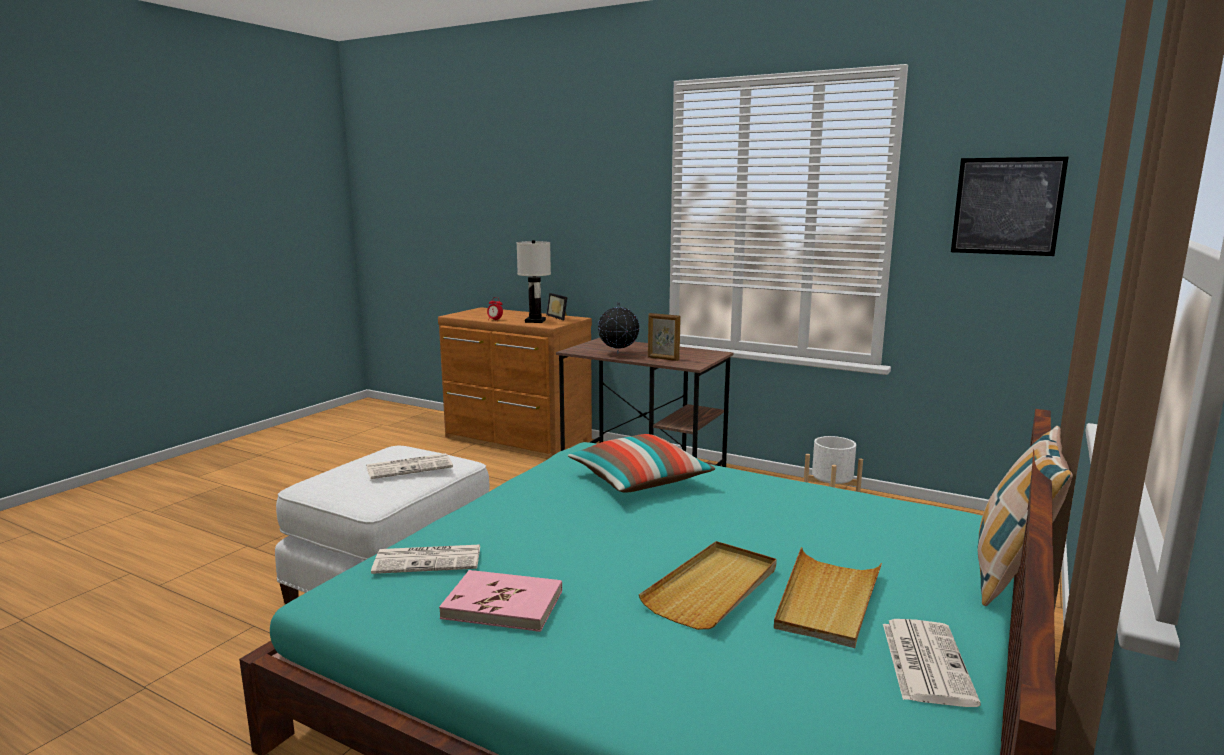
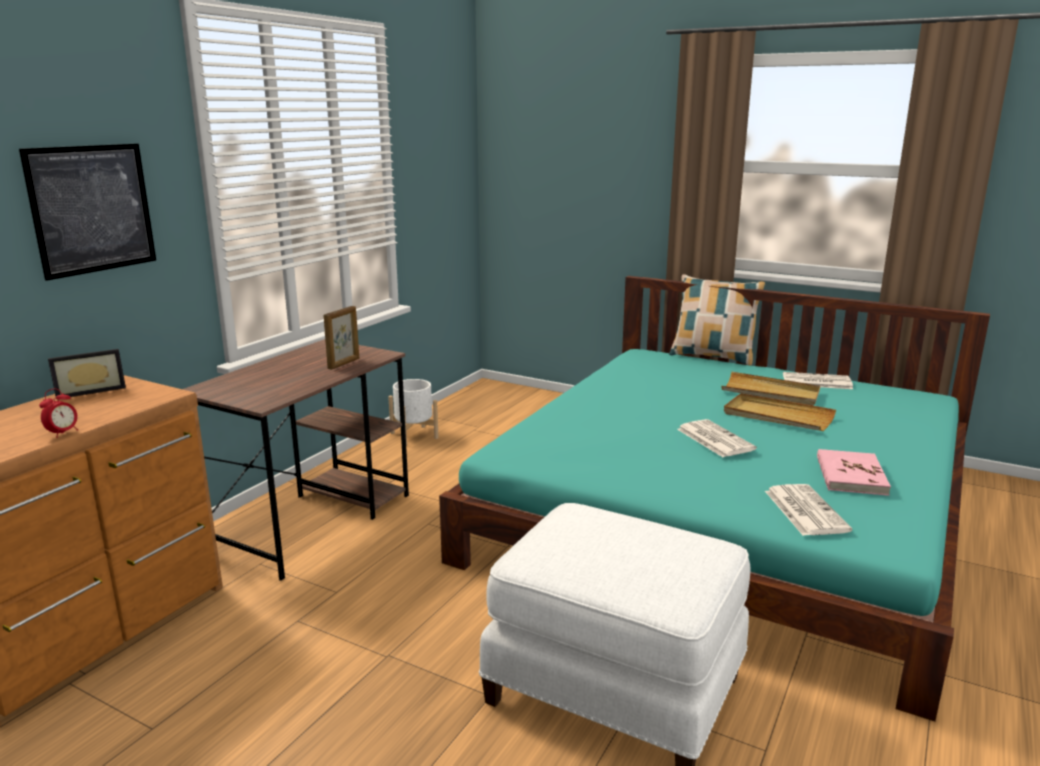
camera: 90 degrees left, 5 degrees up
(410, 467) = (615, 531): newspaper -> newspaper (714, 439)
(535, 321) = (111, 405): white table lamp -> none
(618, 354) = (302, 381): globe -> none
(639, 481) = (598, 432): pillow -> none
(1007, 206) = (442, 152): picture -> picture (92, 209)

